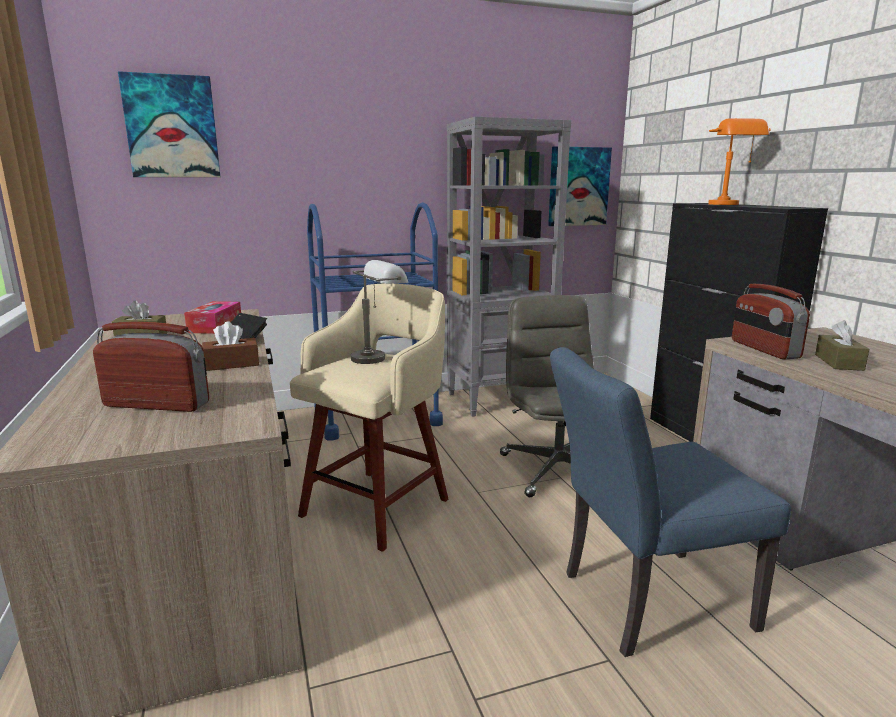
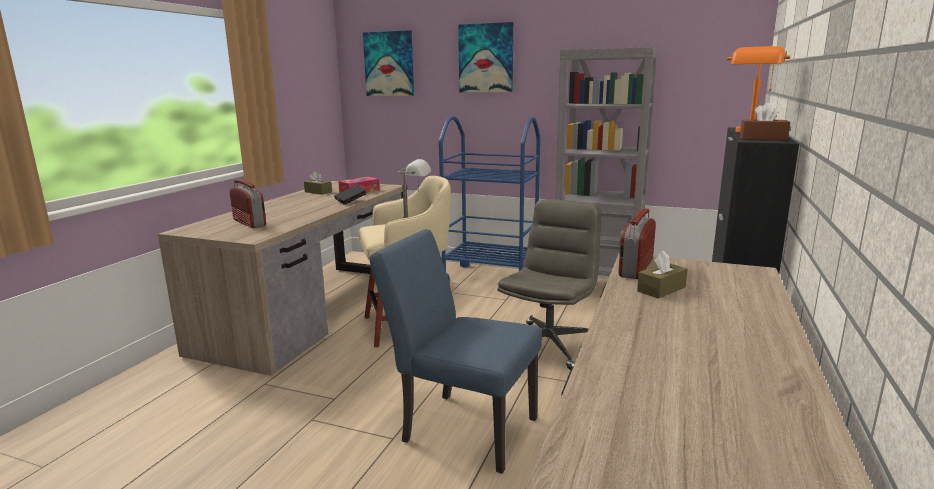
camera: 40 degrees right, 0 degrees up
(231, 364) = (315, 212): brown tissue box -> brown tissue box (763, 138)
(578, 186) = (710, 104): picture -> picture (486, 58)

